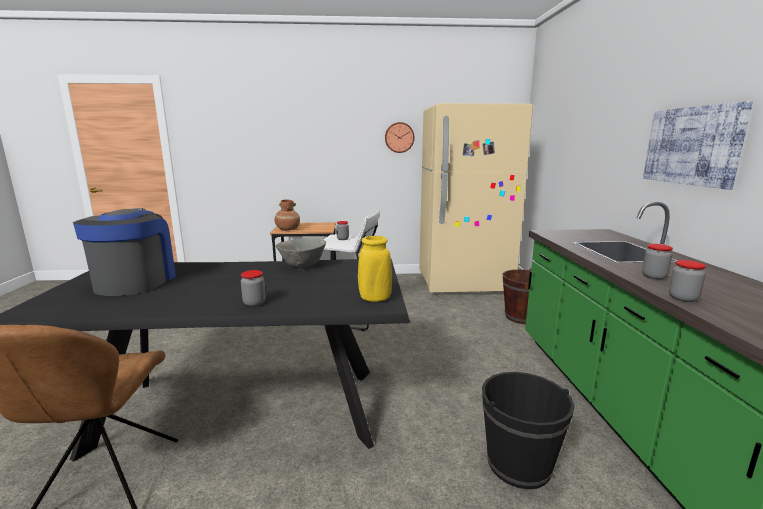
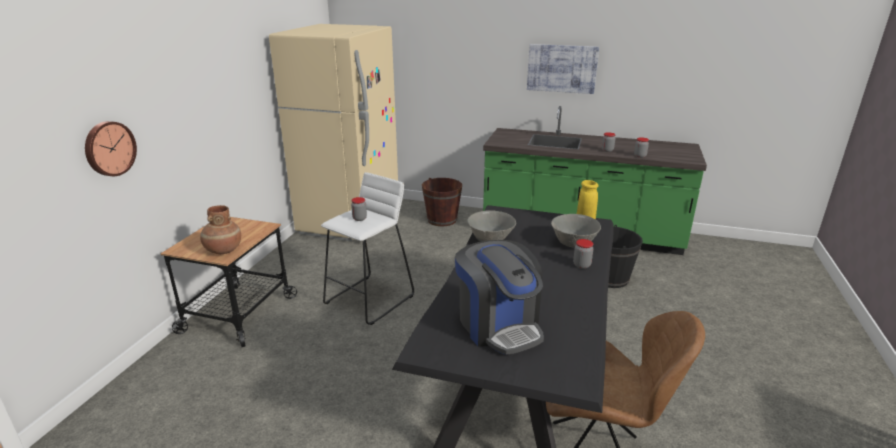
camera: 70 degrees left, 10 degrees up
(136, 282) = (498, 325): coffee machine -> coffee machine turned 135 degrees counterclockwise
(310, 296) = (573, 244): none -> grey bowl
(399, 137) = (251, 75): wall clock -> wall clock (109, 148)

